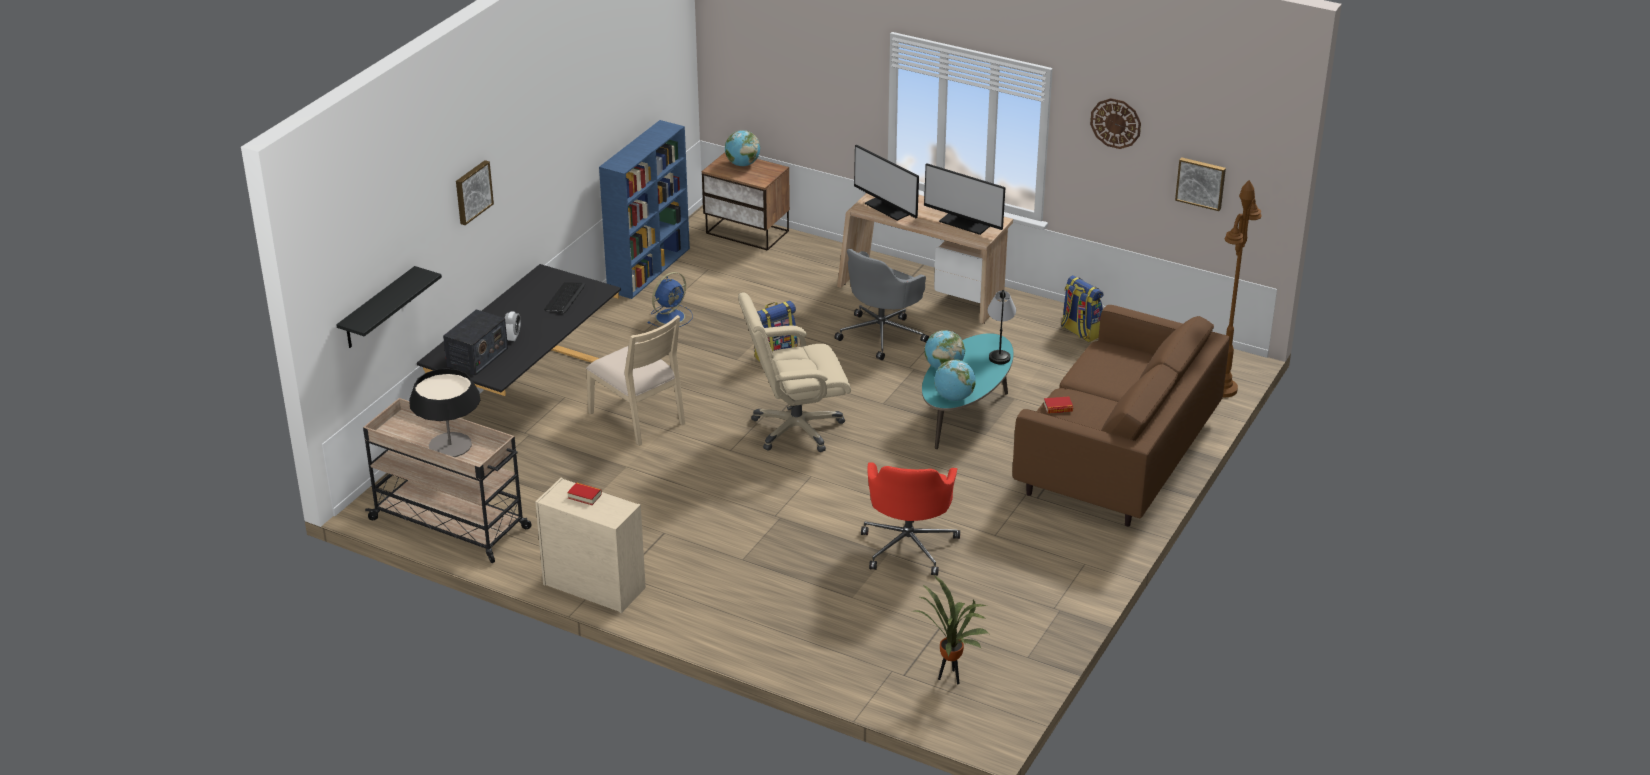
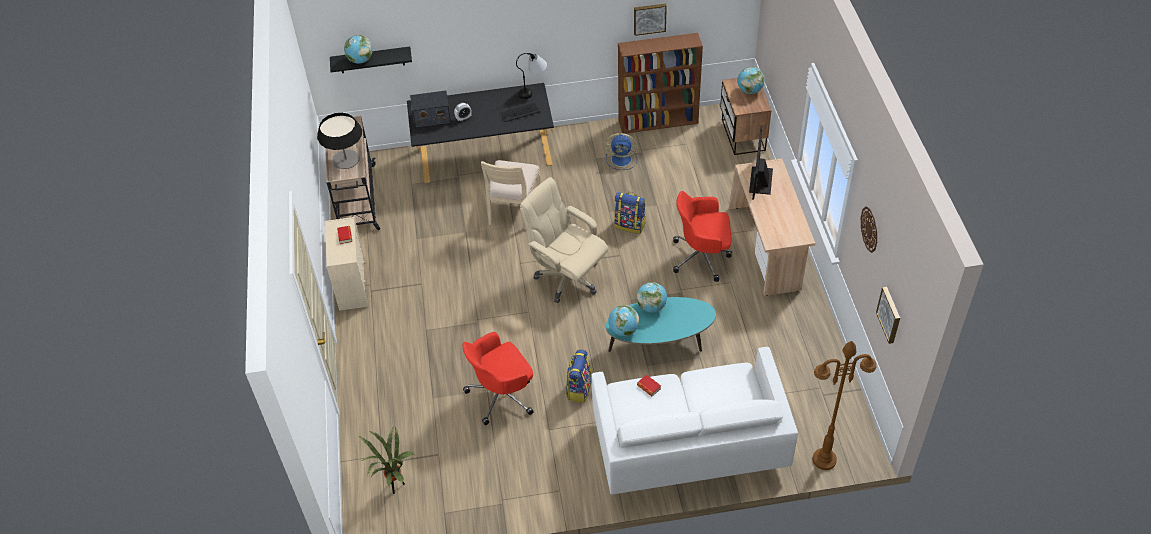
camera: 55 degrees right, 15 degrees up
(382, 306) = (360, 60): none -> globe
(472, 192) = (475, 20): picture -> picture (649, 18)
(649, 269) = (659, 121): blue bookcase -> brown bookcase
(882, 334) = (702, 257): grey office chair -> red office chair
(966, 223) = (783, 224): monitor -> none
(1000, 350) = (698, 322): table lamp -> table lamp (534, 90)
(1080, 332) = (809, 347): backpack -> backpack (579, 389)
(1116, 456) = (688, 444): brown sofa -> white sofa

